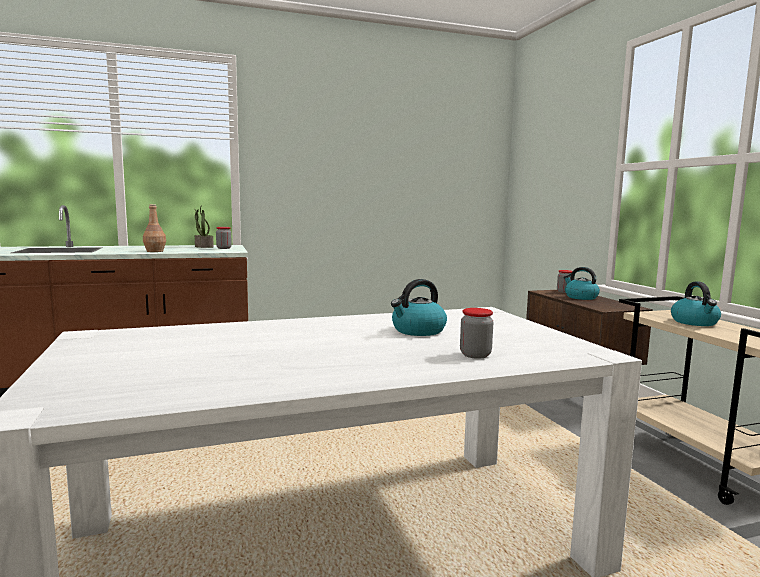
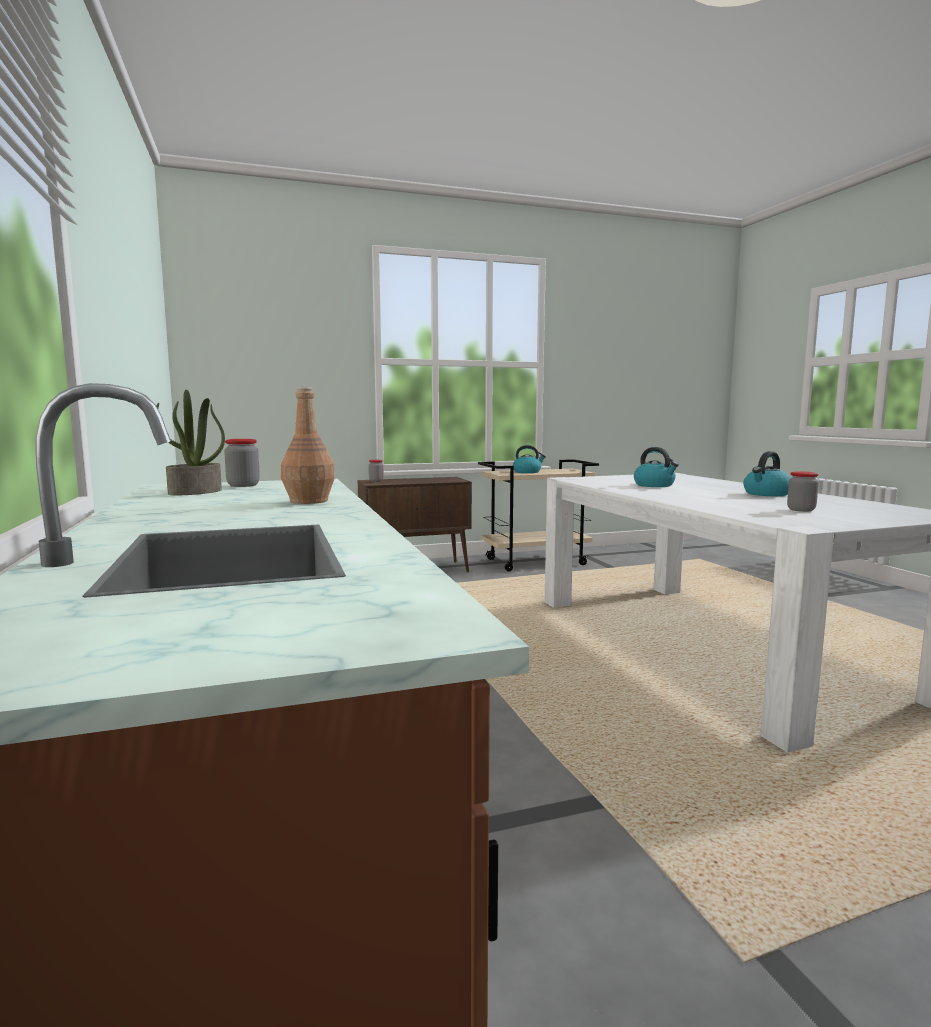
camera: 90 degrees left, 0 degrees up
(475, 355) = (702, 482): jar -> jar (801, 510)
(580, 297) = (406, 480): kettle -> kettle (766, 494)

